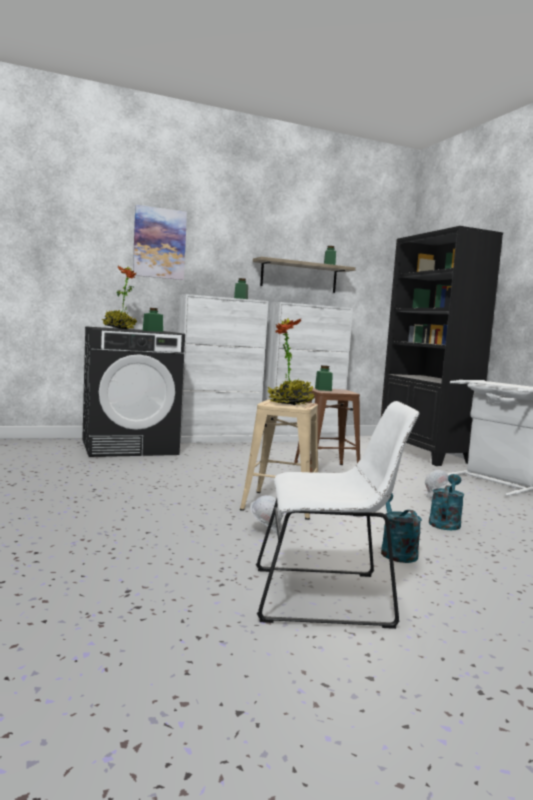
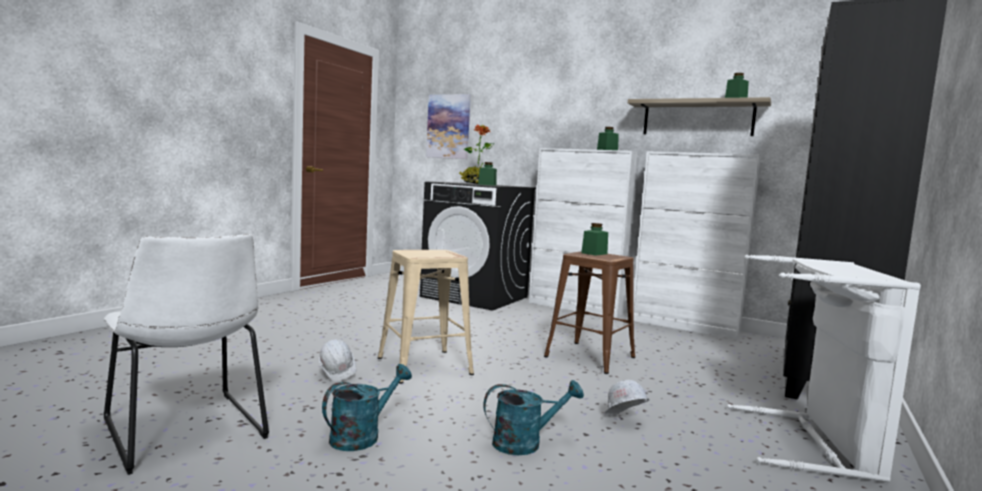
camera: 50 degrees right, 0 degrees up
(159, 243) = (535, 99): picture -> picture (448, 126)
(290, 404) = (429, 254): potted plant -> none

